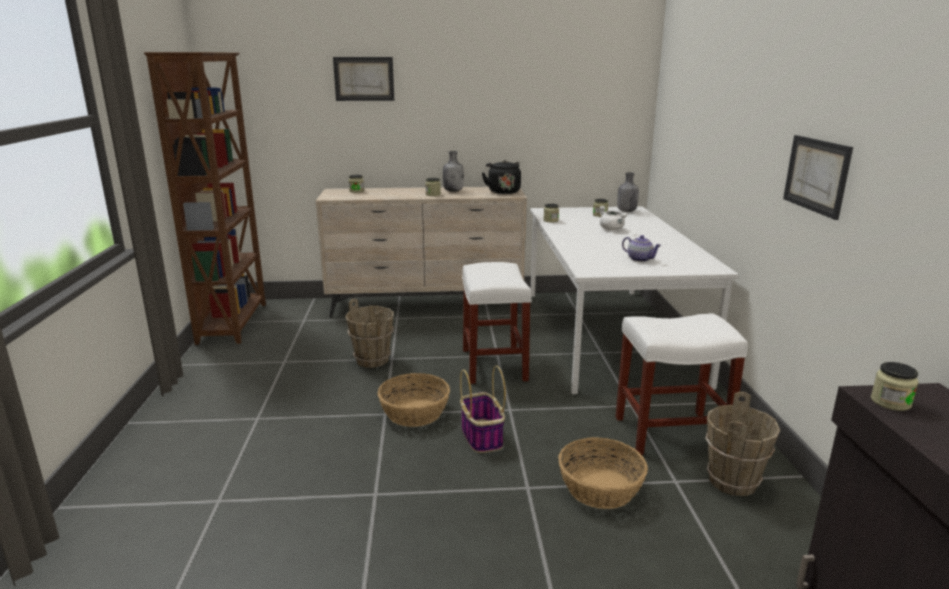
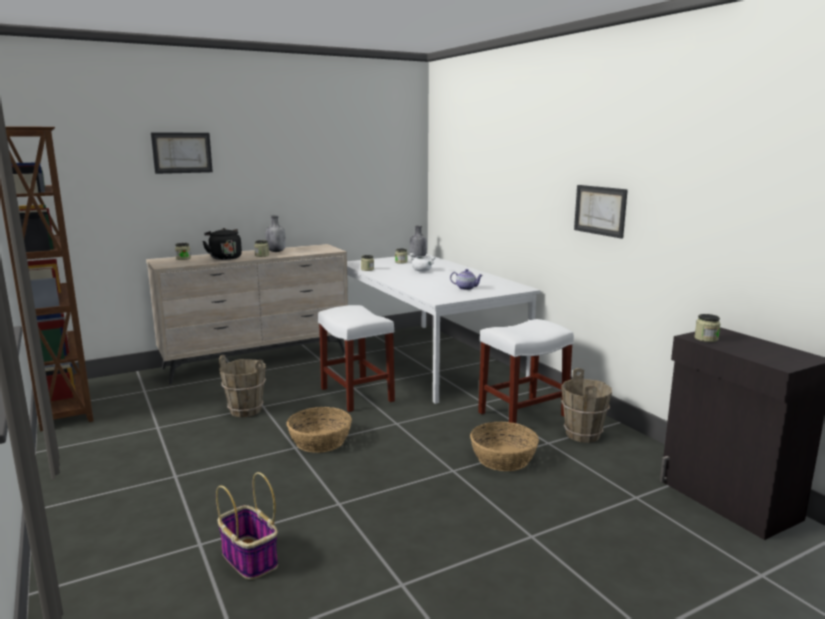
camera: 25 degrees left, 5 degrees down
(481, 436) = (389, 446): basket -> basket (248, 558)
(503, 191) = (320, 248): black kettle -> black kettle (224, 258)

